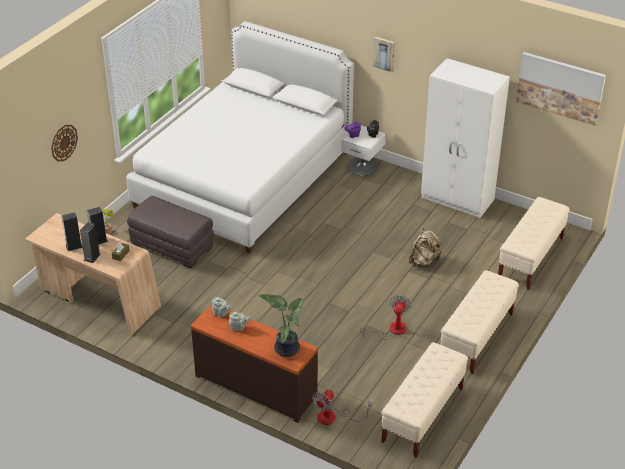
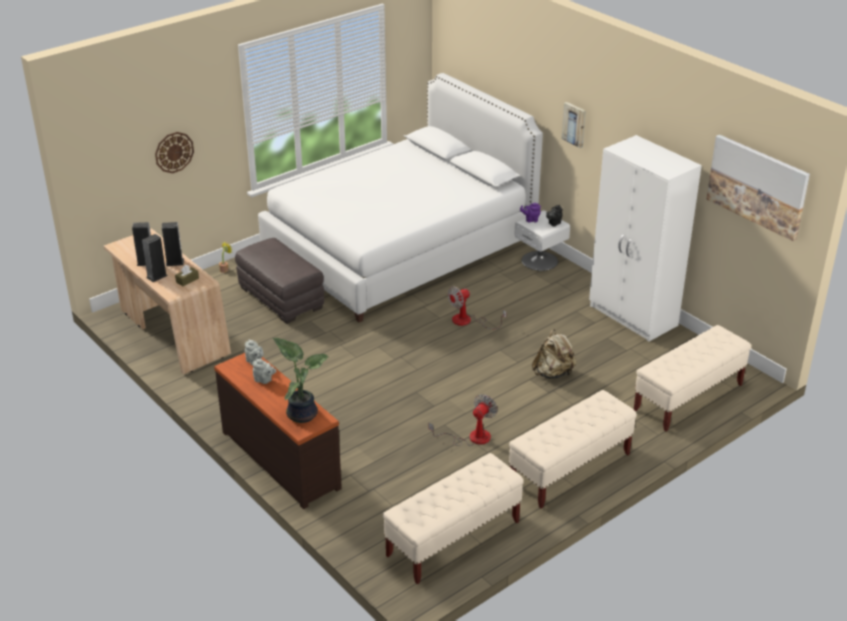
camera: 20 degrees right, 5 degrees down
(333, 417) = (347, 514): fan -> fan (468, 321)

